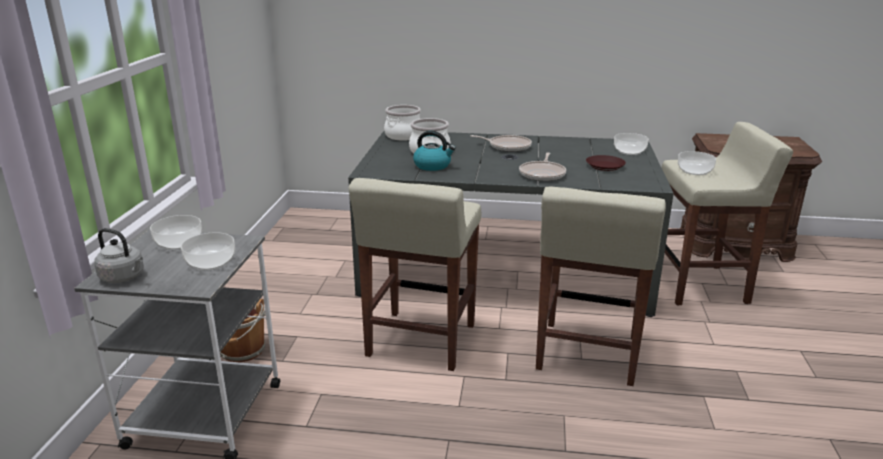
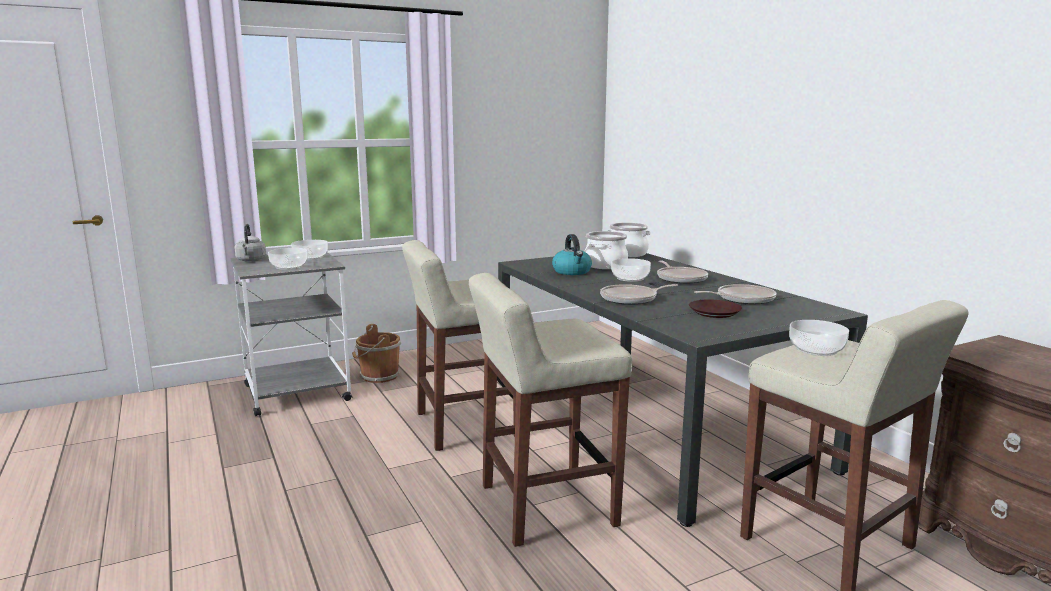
camera: 55 degrees right, 10 degrees down
(582, 150) = (742, 299): none -> frying pan
(629, 151) = (796, 313): bowl -> bowl (630, 278)

